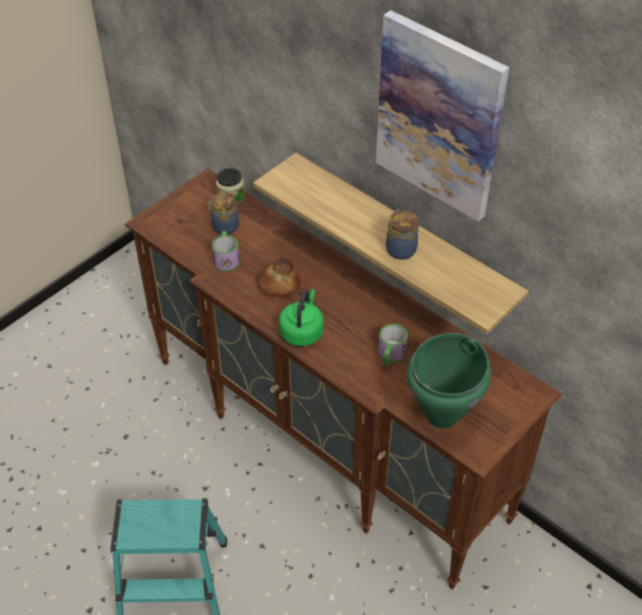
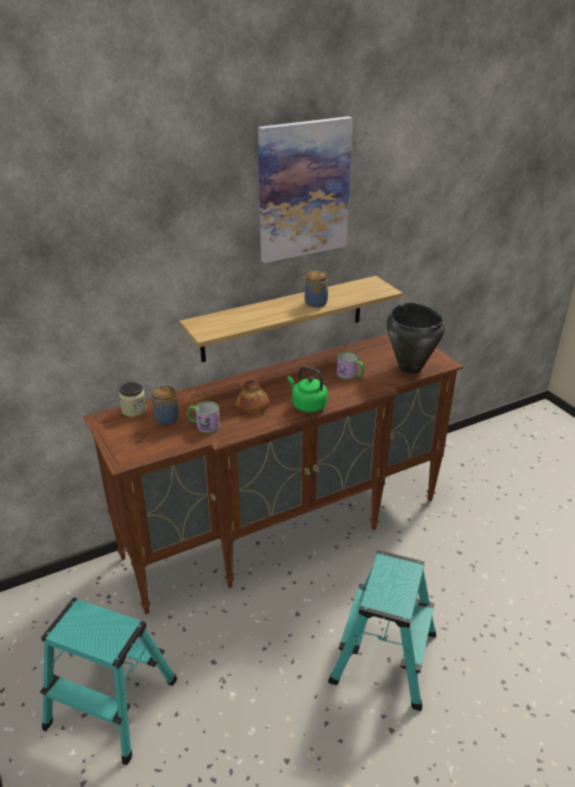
camera: 70 degrees left, 15 degrees down
(64, 379) = (111, 702): none -> turquoise step ladder
(443, 415) = (410, 368): green cooking pot -> black cooking pot

